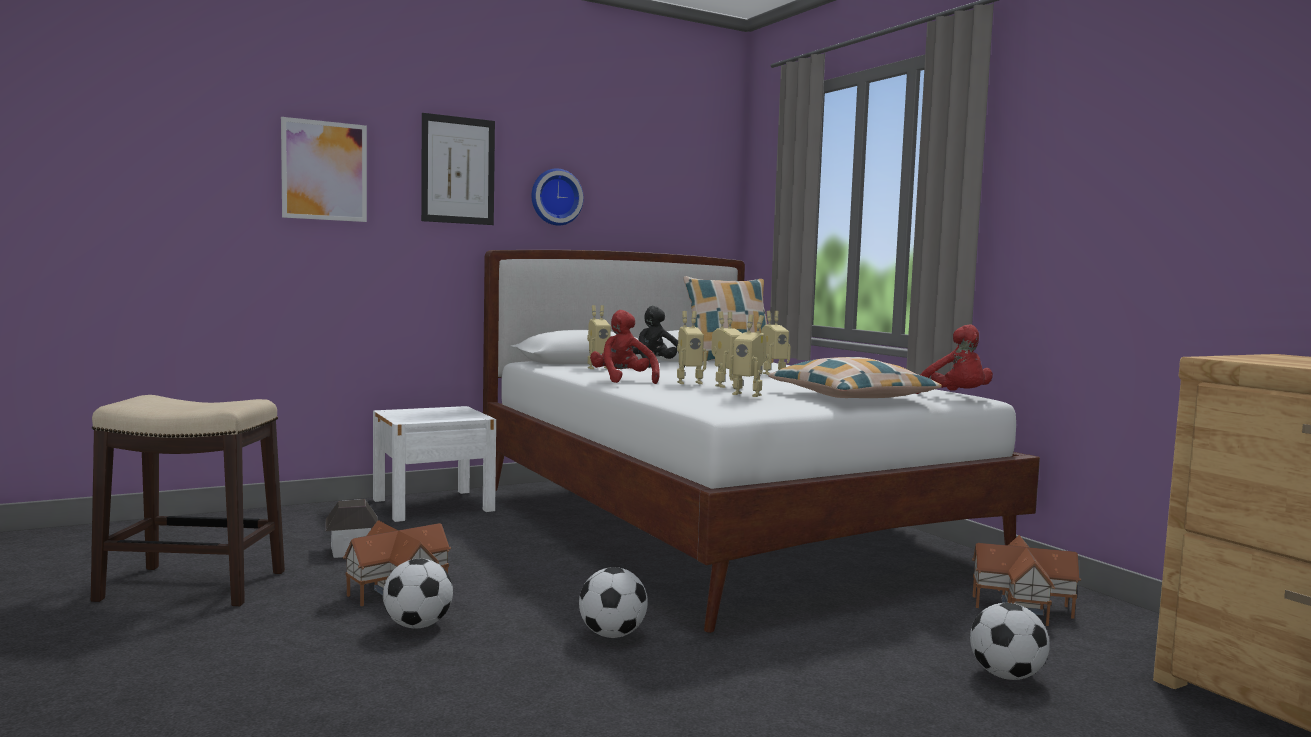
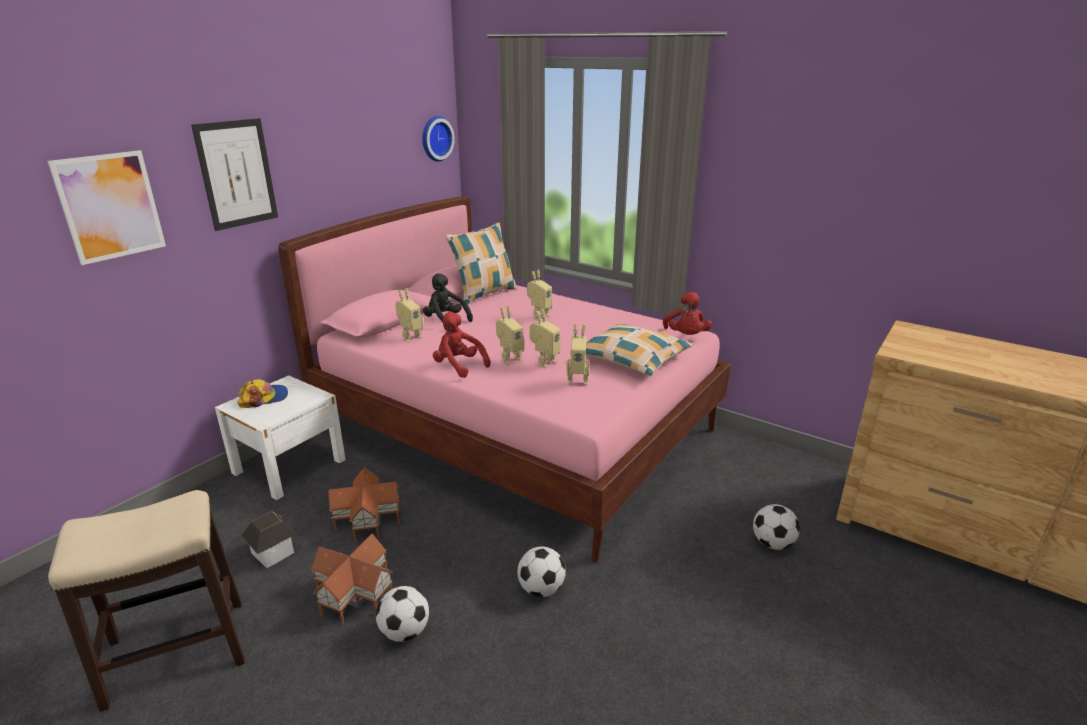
camera: 25 degrees left, 20 degrees up
(424, 412) = (264, 398): none -> cap
(555, 197) = (323, 177): wall clock -> wall clock (435, 138)
(721, 525) = (517, 429): white bed -> pink bed
(956, 397) = (686, 336): red plush toy -> red plush toy turned 45 degrees clockwise
(1023, 607) = (739, 468): toy house -> toy house (369, 519)

